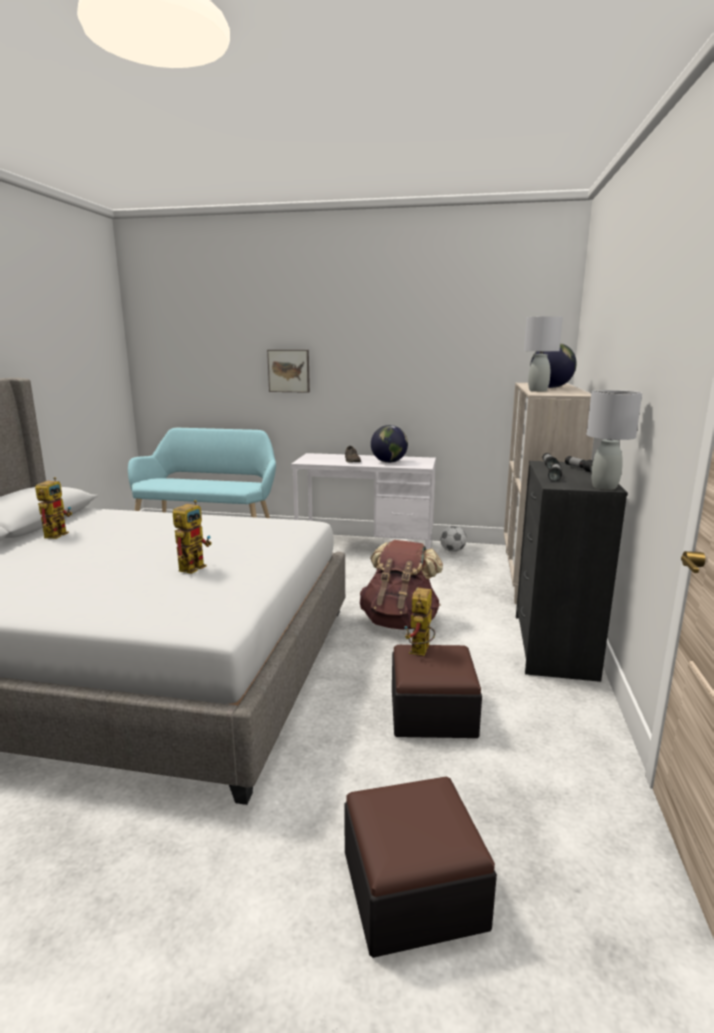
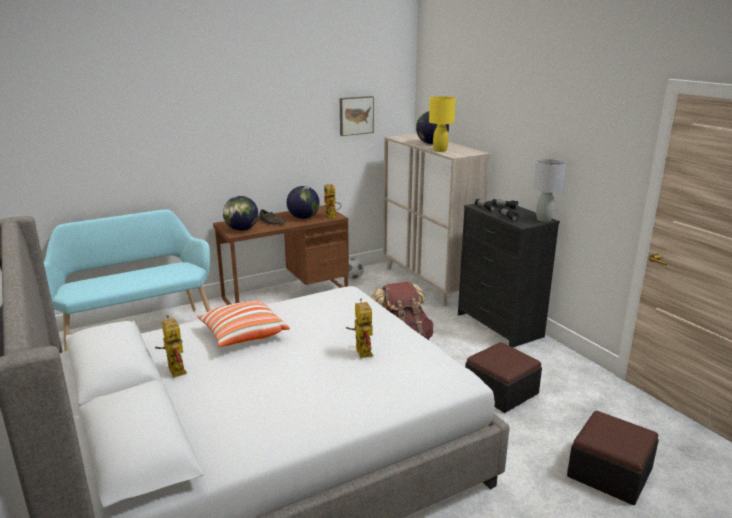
camera: 40 degrees left, 5 degrees up
(150, 528) = (243, 334): none -> pillow
(289, 370) = (188, 146): picture -> picture (355, 115)
(315, 460) = (241, 229): none -> globe
(365, 546) = (286, 294): white desk -> brown desk
(420, 652) = (491, 355): toy robot -> toy robot (332, 217)
(538, 391) = (440, 150): grey table lamp -> yellow table lamp

